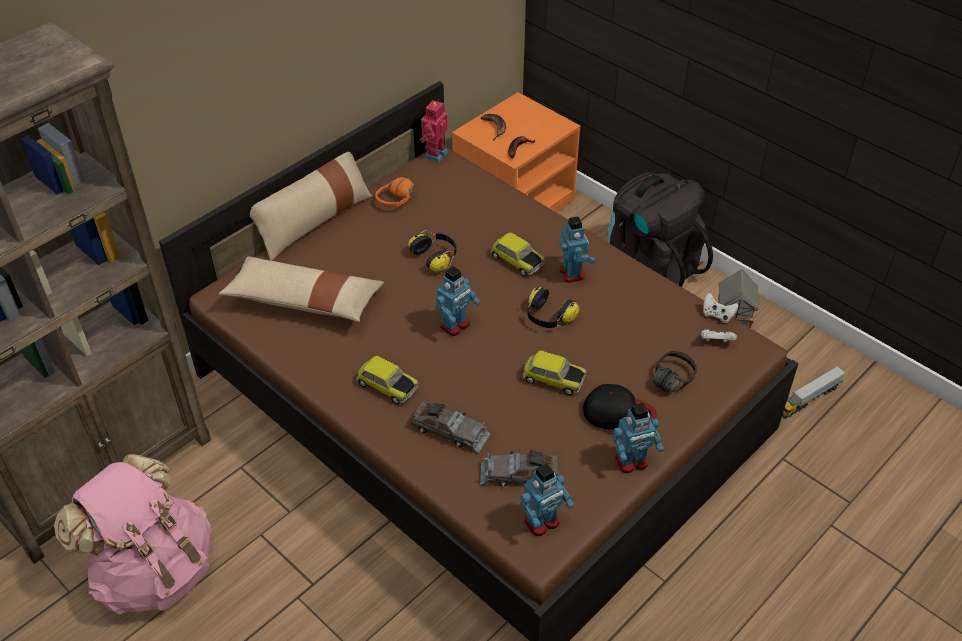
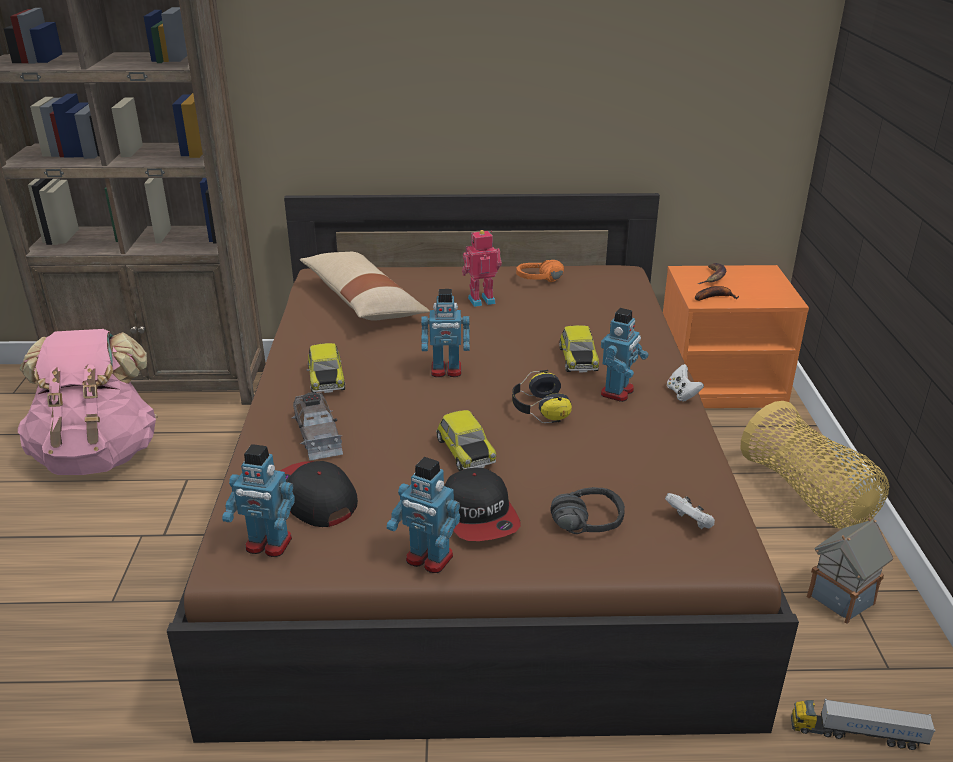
camera: 45 degrees right, 15 degrees down
(313, 220) = (455, 265): beige pillow -> none
(434, 154) = (622, 267): toy robot -> toy robot (481, 300)
(436, 257) = (509, 324): headphones -> none
(519, 474) = (314, 497): grey toy car -> cap
(651, 264) = (808, 496): black backpack -> basket
(717, 315) = (729, 503): white game controller -> white game controller (682, 394)

